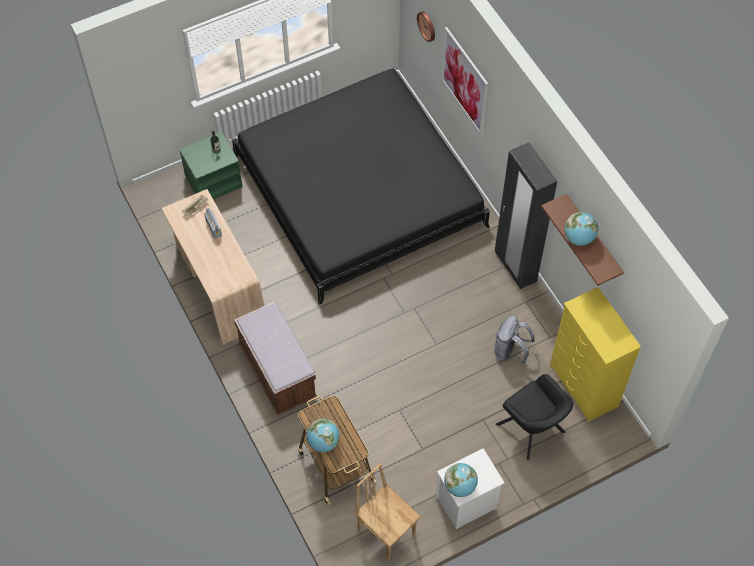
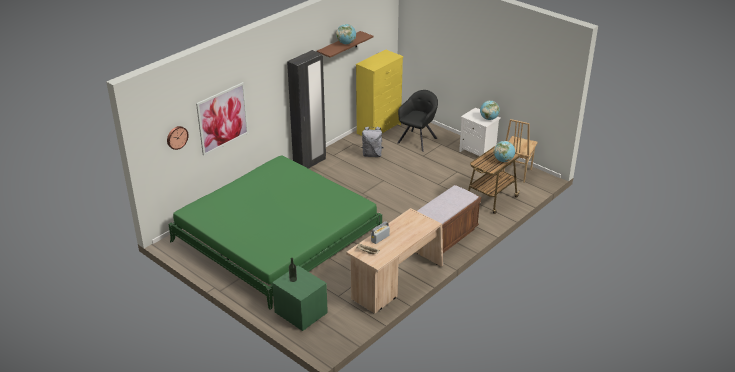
camera: 110 degrees left, 25 degrees down
(359, 191) = (277, 236): black bed -> green bed

